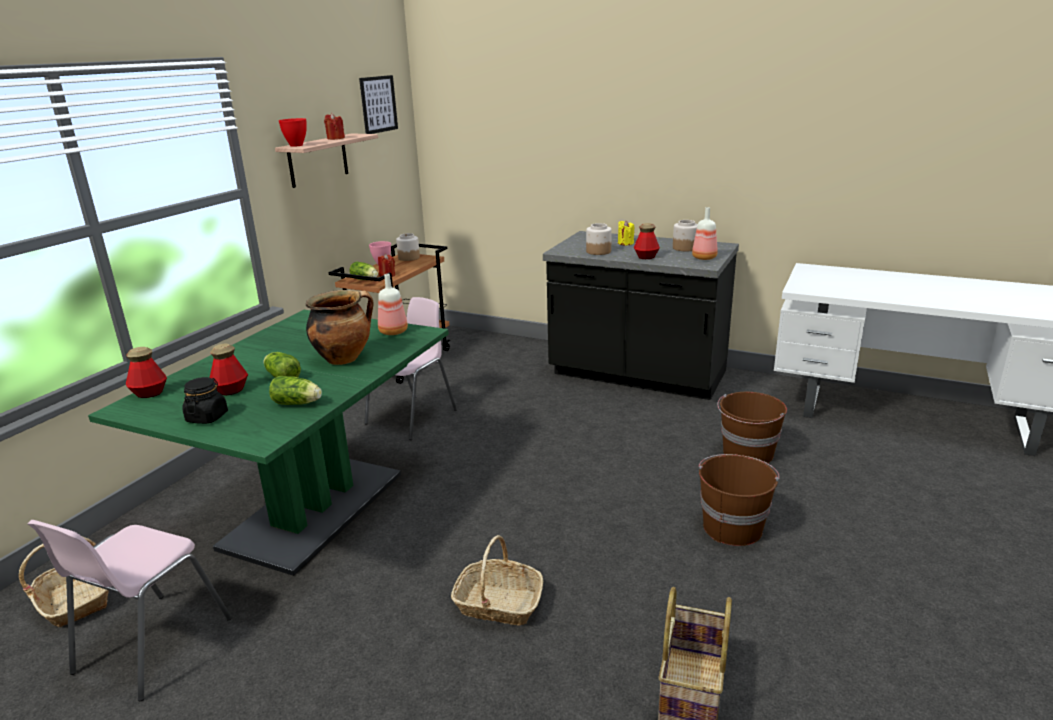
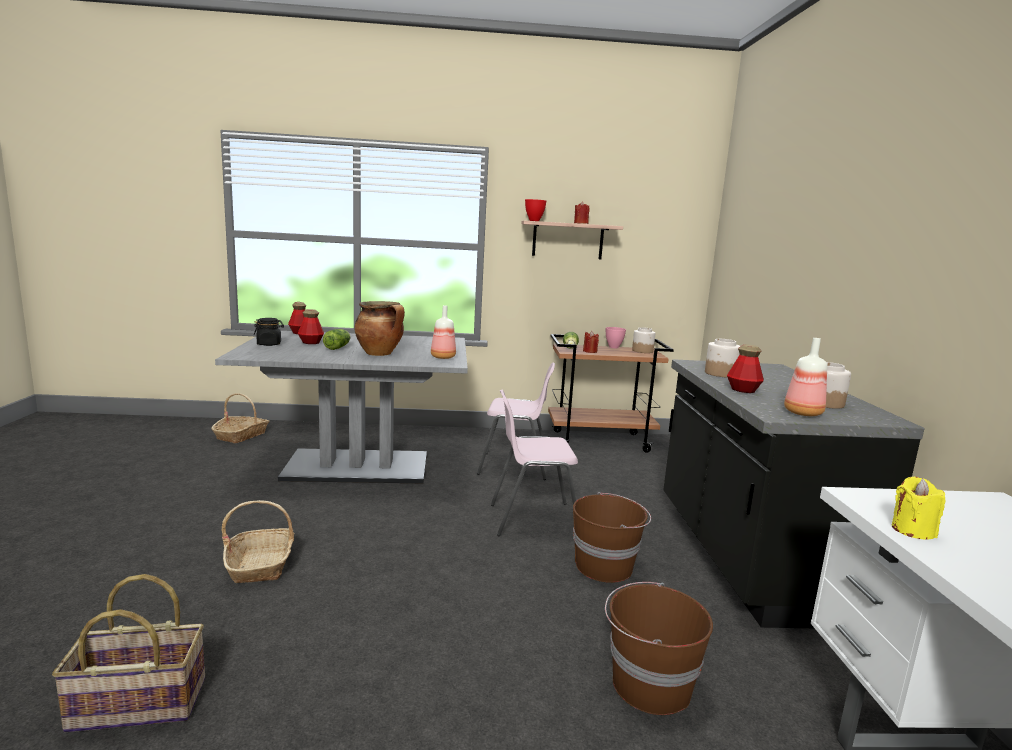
camera: 60 degrees right, 10 degrees down
(151, 646) = (202, 463): pink chair -> pink chair (532, 519)
(298, 403) = (296, 355): lettuce -> none
(314, 510) = (357, 467): green dining table -> grey dining table
(378, 104) = (662, 207): picture -> none
(625, 243) = (778, 380): yellow candle -> yellow candle (912, 530)
(732, 527) = (451, 694): brown bucket -> brown bucket (605, 566)

